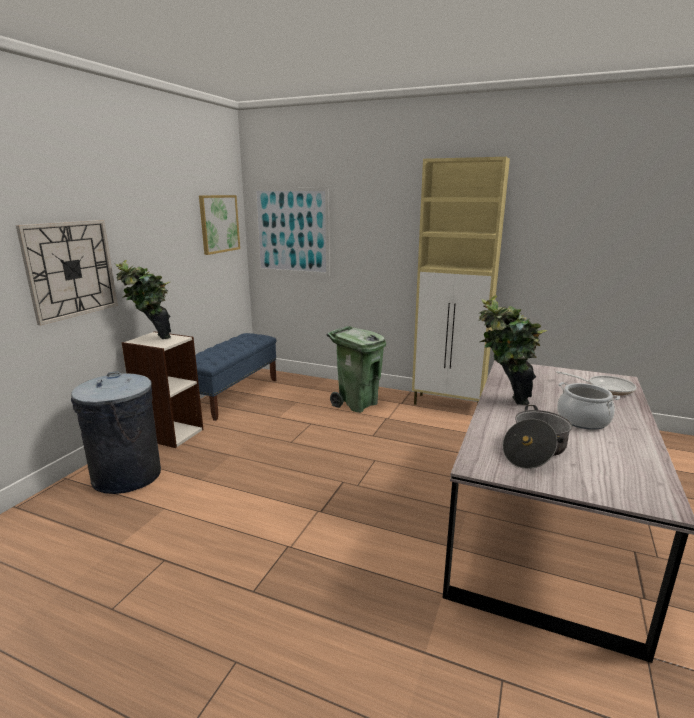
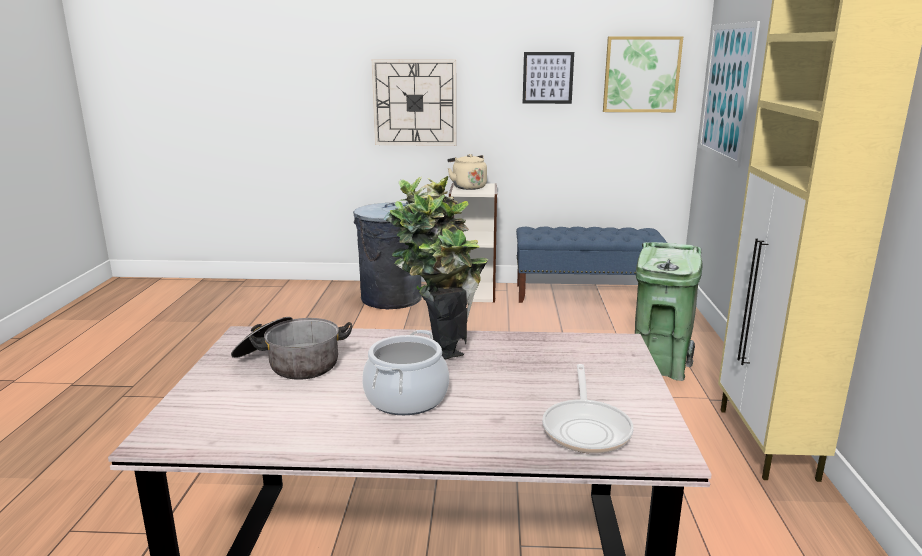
camera: 70 degrees right, 0 degrees up
(151, 340) = (467, 187): potted plant -> beige kettle
(170, 231) = (547, 78): none -> picture

